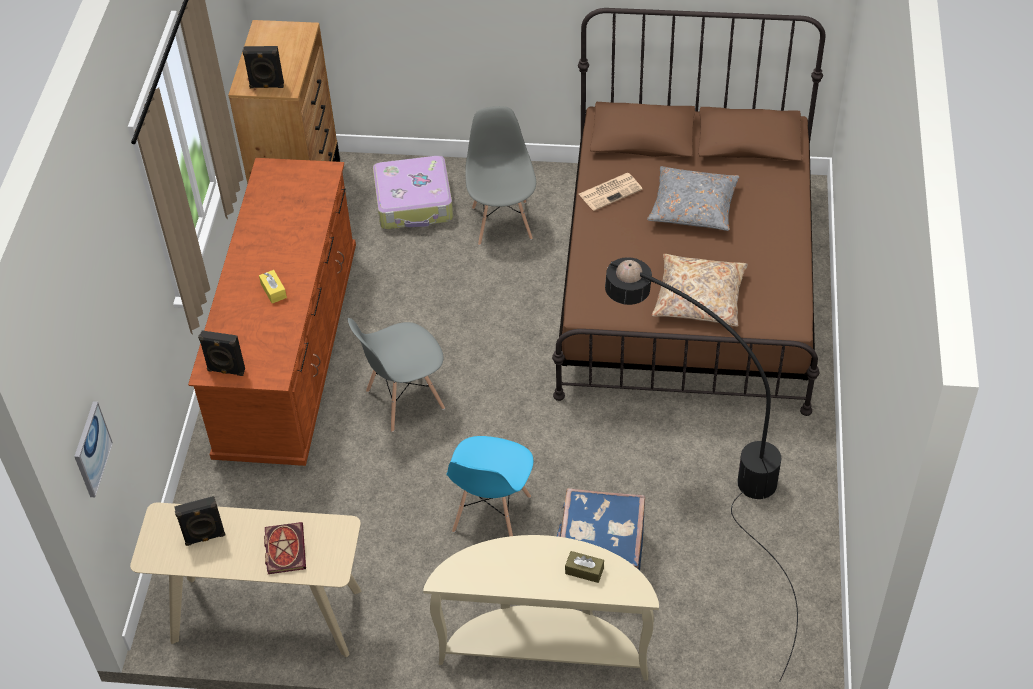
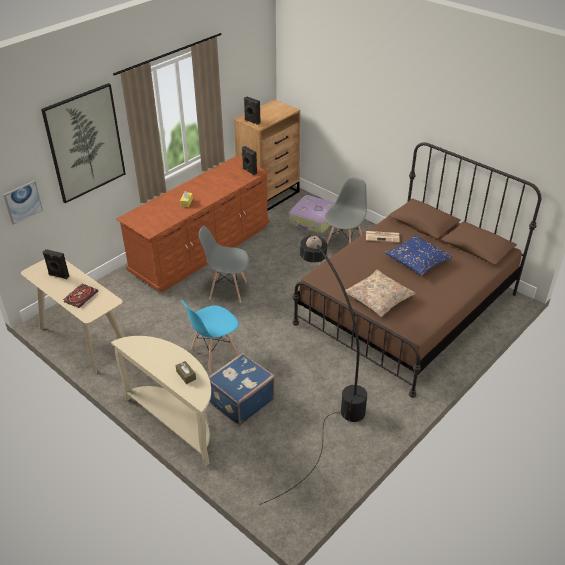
camera: 35 degrees right, 10 degrees down
(119, 286) = (85, 143): none -> picture
(226, 371) = (134, 220): black speaker -> black speaker (249, 171)
(693, 207) = (417, 260): grey pillow -> blue pillow

